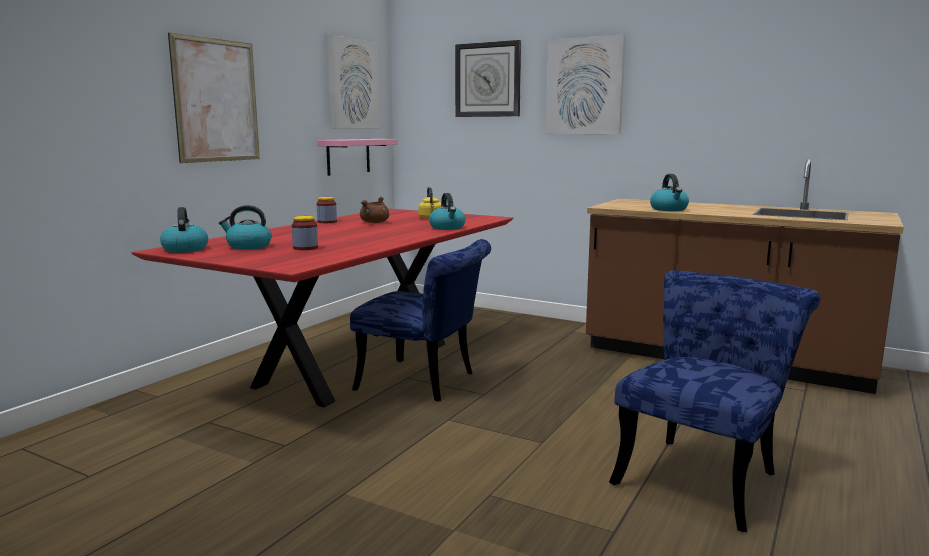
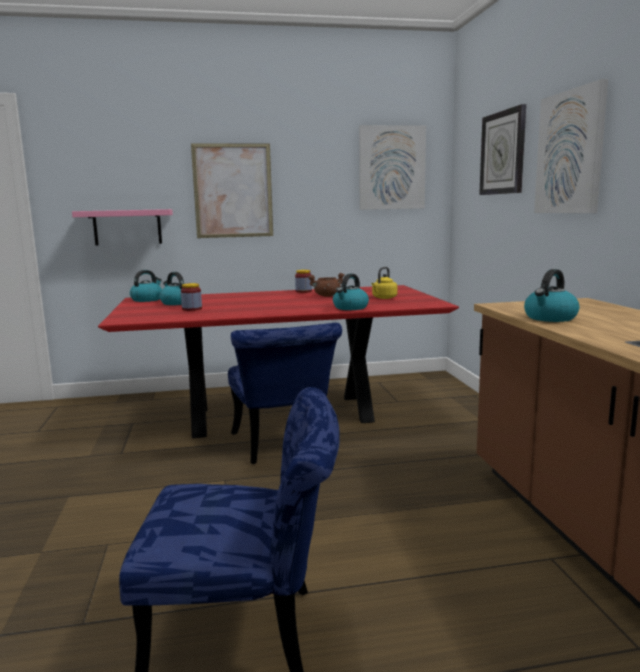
camera: 50 degrees right, 0 degrees up
(348, 156) = (381, 234): pink shelf -> pink shelf (127, 227)

